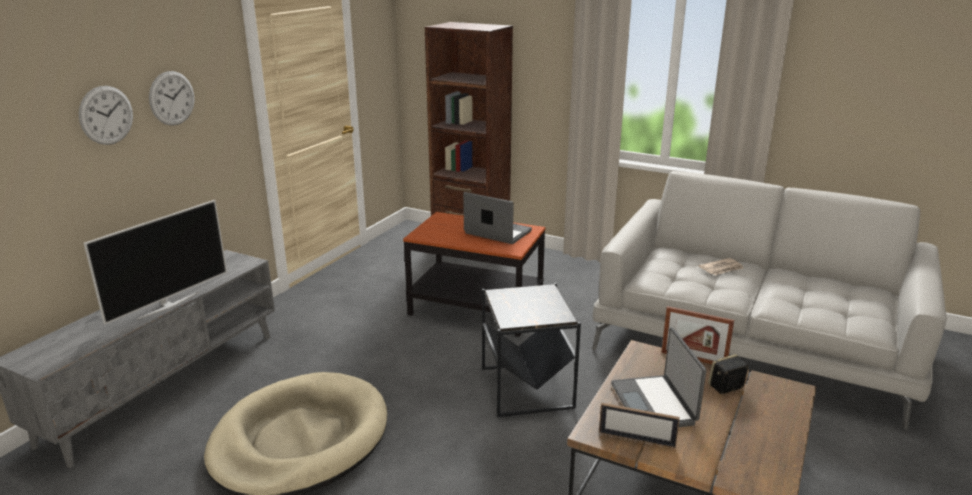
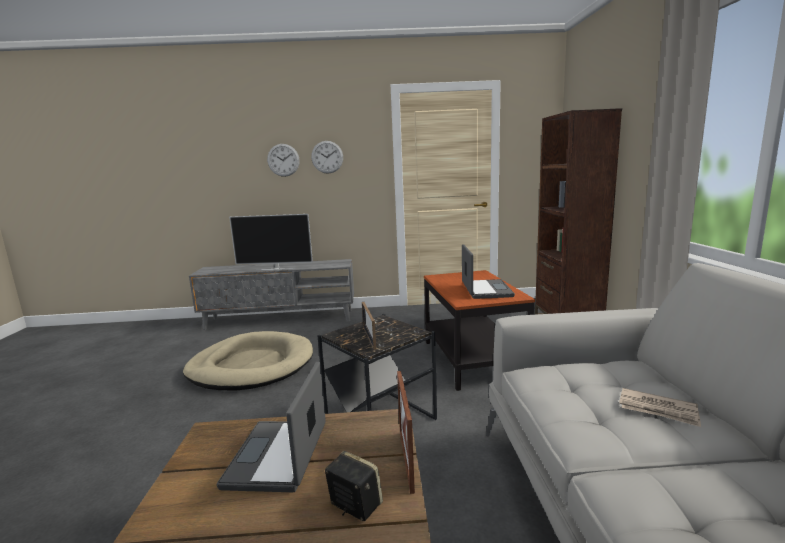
camera: 60 degrees right, 10 degrees down
(636, 439) = (201, 461): picture frame -> picture frame (369, 337)
(654, 404) = (279, 456): laptop -> laptop turned 45 degrees counterclockwise

